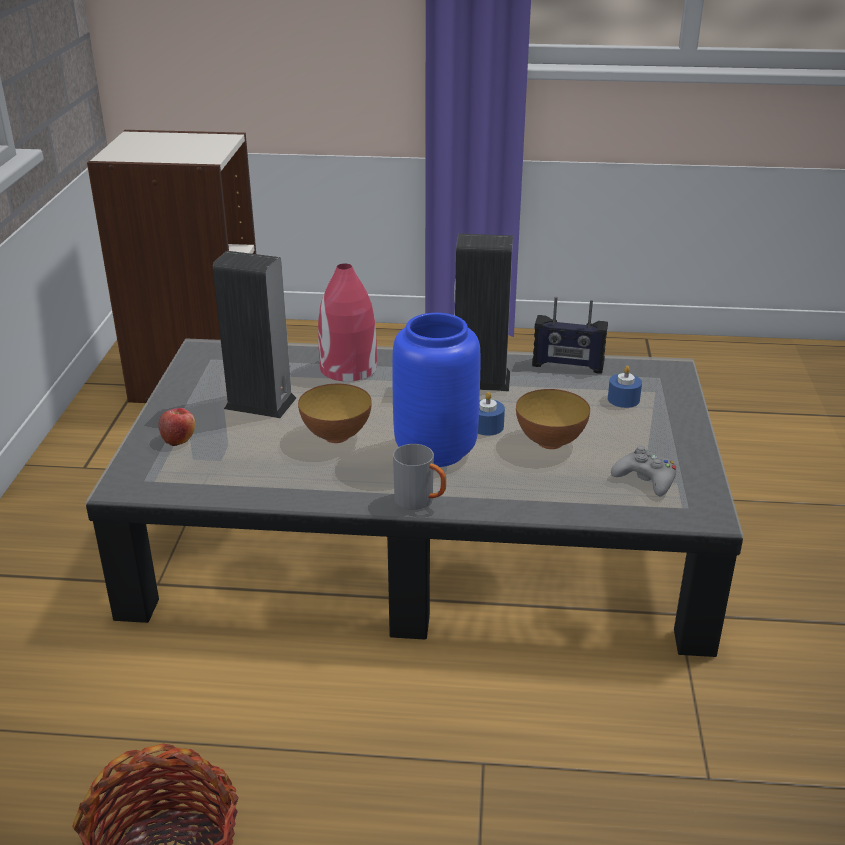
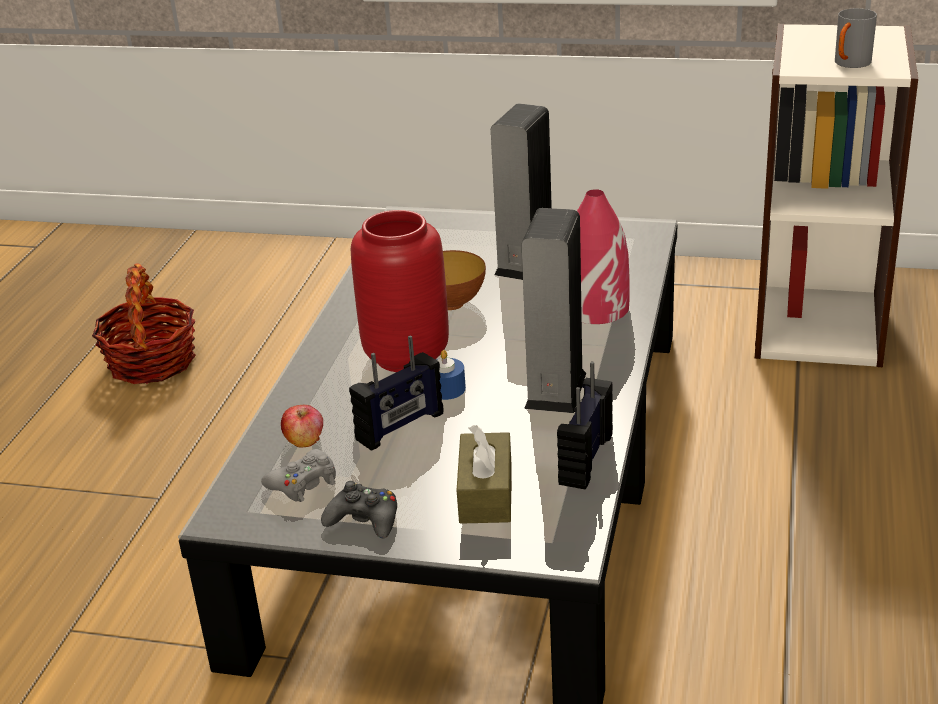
camera: 100 degrees right, 0 degrees up
(179, 439) = (468, 232): apple -> apple (304, 440)
(421, 501) = (321, 346): grey mug -> grey mug (849, 65)
(433, 451) = (407, 355): blue vase -> red vase
(550, 442) = (400, 427): bowl -> radio
(623, 399) = (486, 493): blue candle -> brown tissue box
(678, 445) = (364, 519): none -> black game controller

